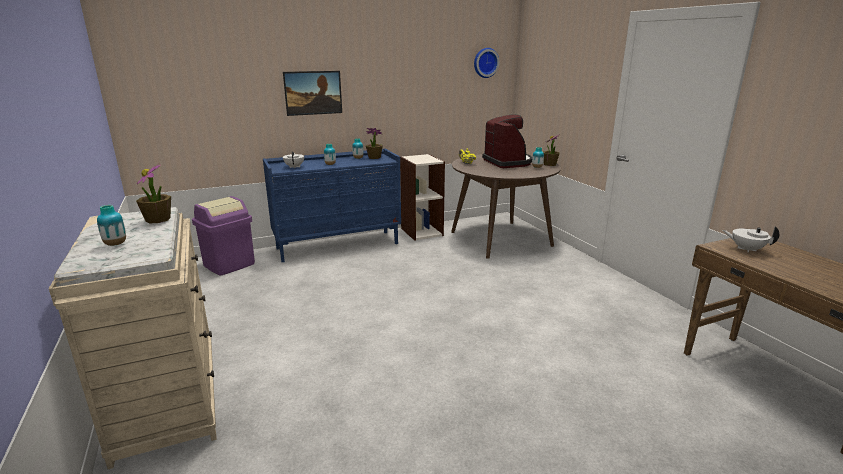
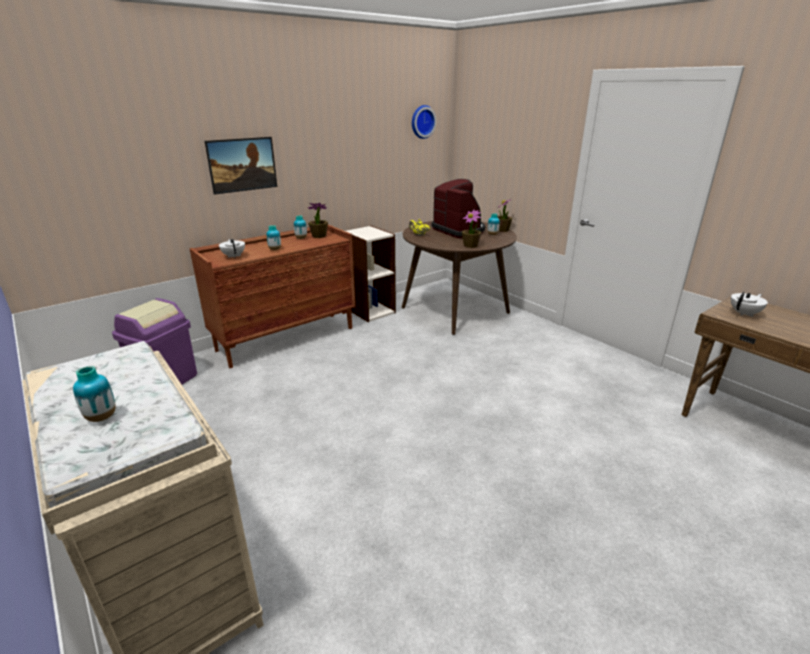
camera: 15 degrees left, 5 degrees up
(158, 219) = (134, 365): potted plant -> potted plant (470, 245)
(338, 246) = (287, 339): blue cabinet -> brown cabinet
(746, 249) = (744, 314): white teapot -> white teapot turned 135 degrees clockwise

